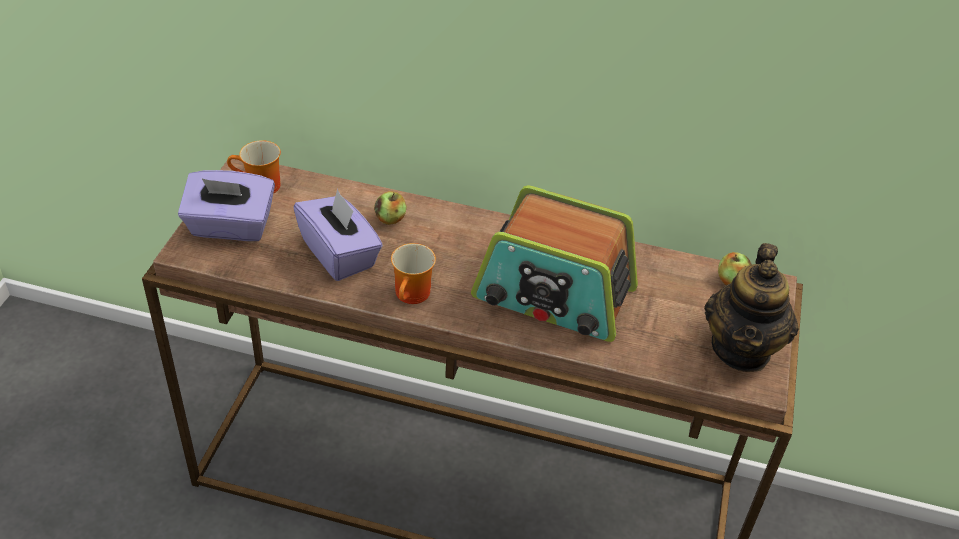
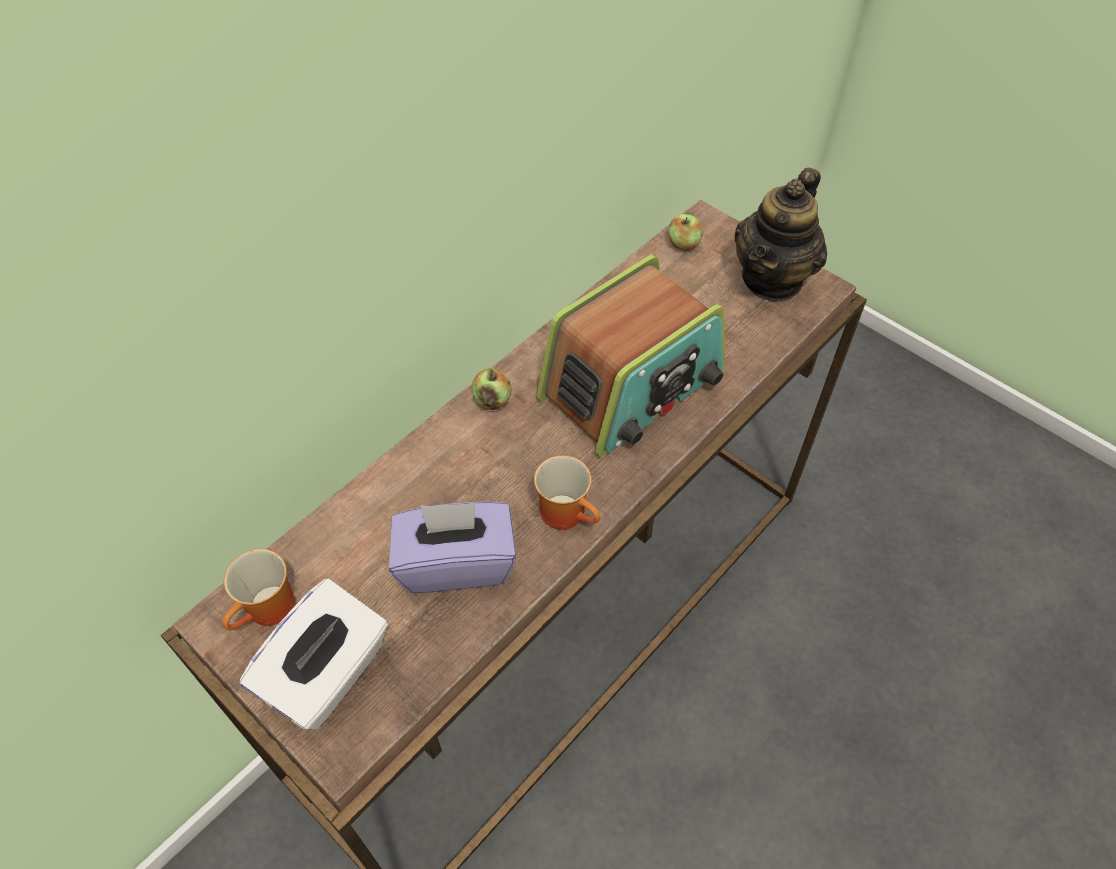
camera: 60 degrees left, 10 degrees up
(230, 227) = (328, 674): purple tissue box -> white tissue box
(390, 219) = (426, 486): apple -> apple (492, 400)
(741, 349) = (773, 279): teapot -> teapot turned 75 degrees clockwise

